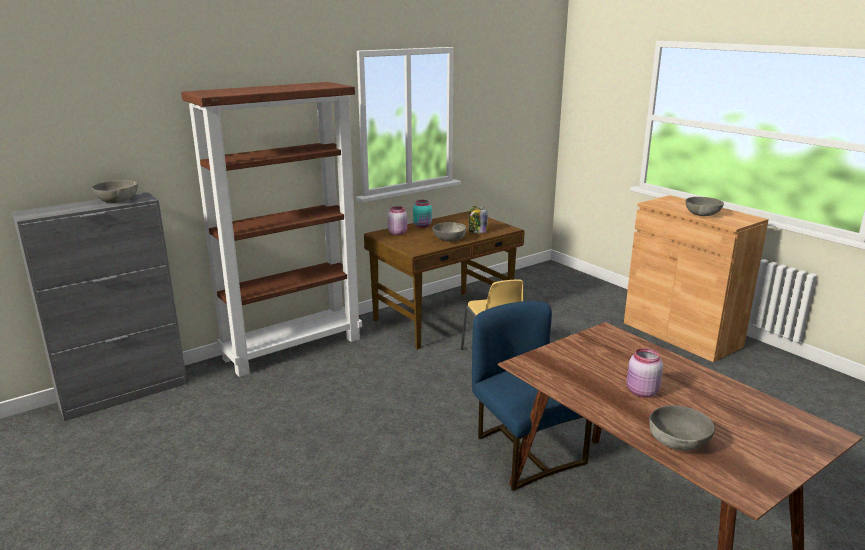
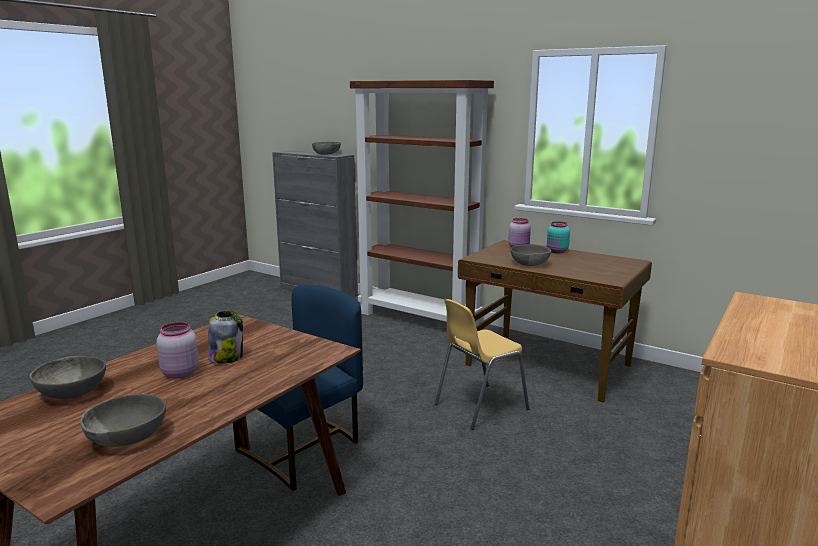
camera: 70 degrees right, 5 degrees down
(477, 231) = (575, 270): jar -> jar (226, 357)
(702, 214) = (757, 332): grey bowl -> grey bowl (128, 438)

